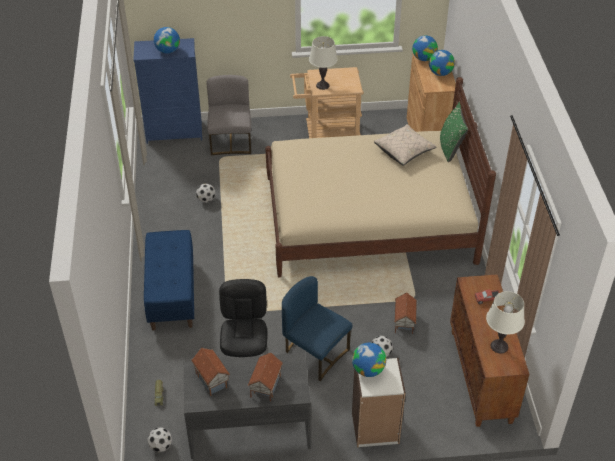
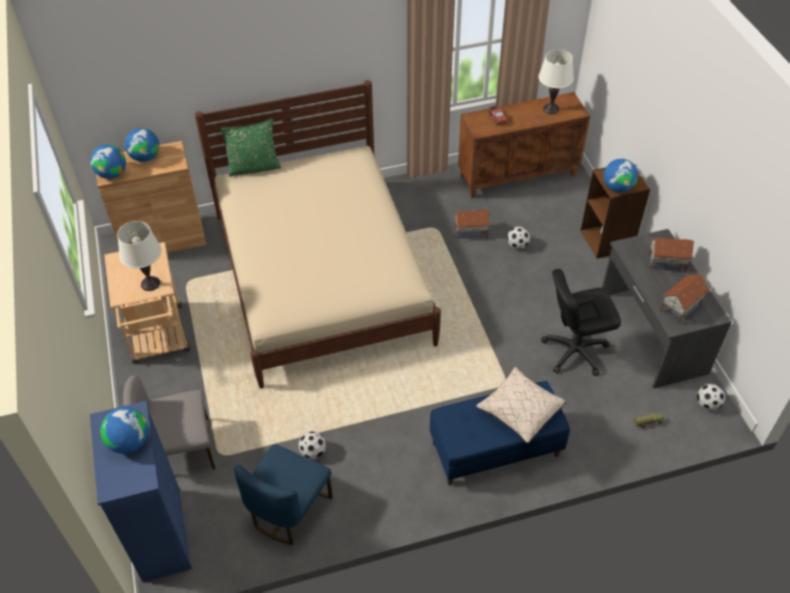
camera: 100 degrees left, 5 degrees up
(315, 353) = (535, 296): blue chair -> blue chair (289, 510)
(375, 428) = (607, 240): white bookcase -> brown bookcase
(404, 151) = (268, 203): beige pillow -> beige pillow (520, 411)

